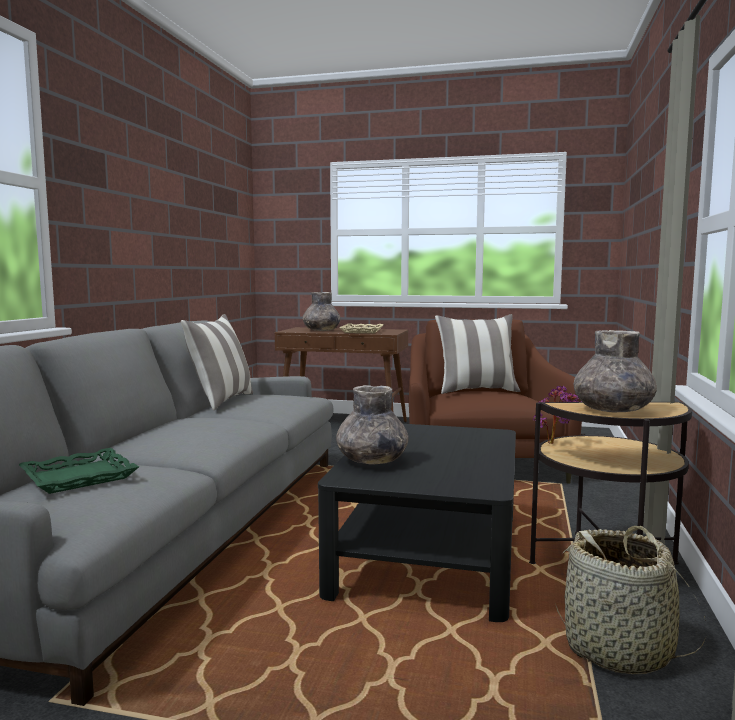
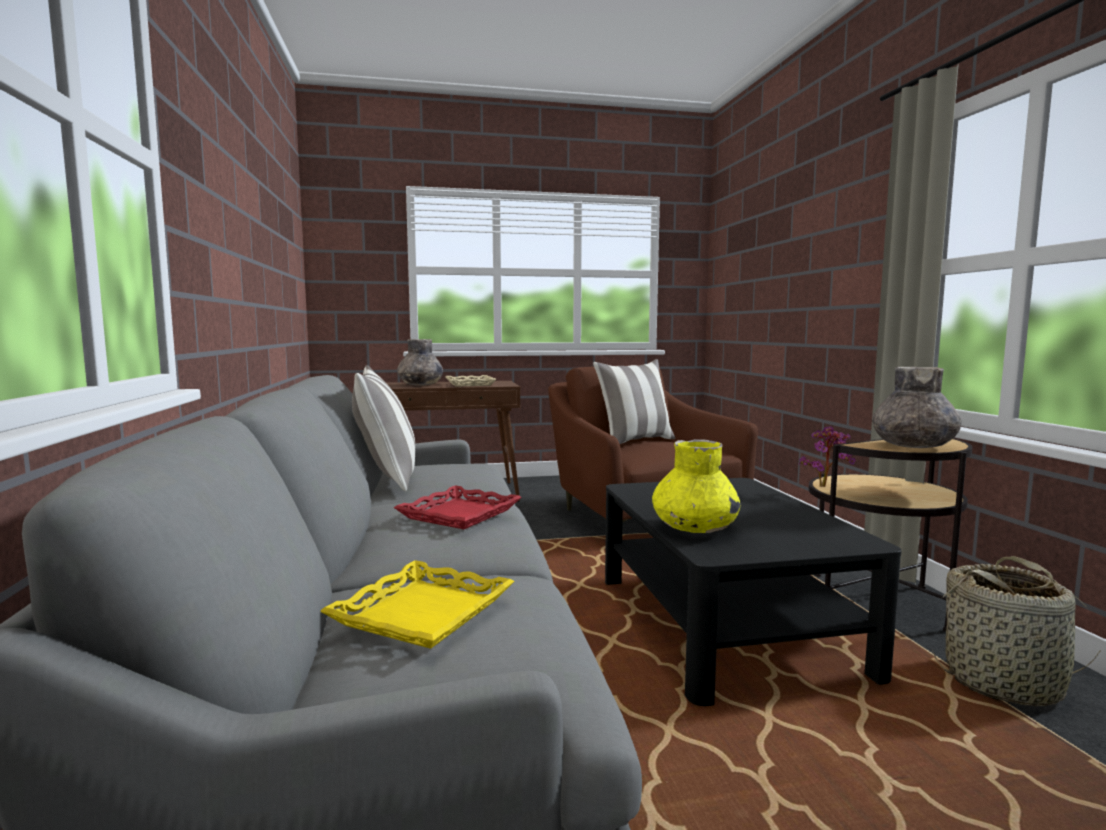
camera: 25 degrees left, 0 degrees up
(79, 477) = (423, 613): green tray -> yellow tray
(208, 428) = (460, 514): none -> red tray
(371, 461) = (694, 528): grey vase -> yellow vase

